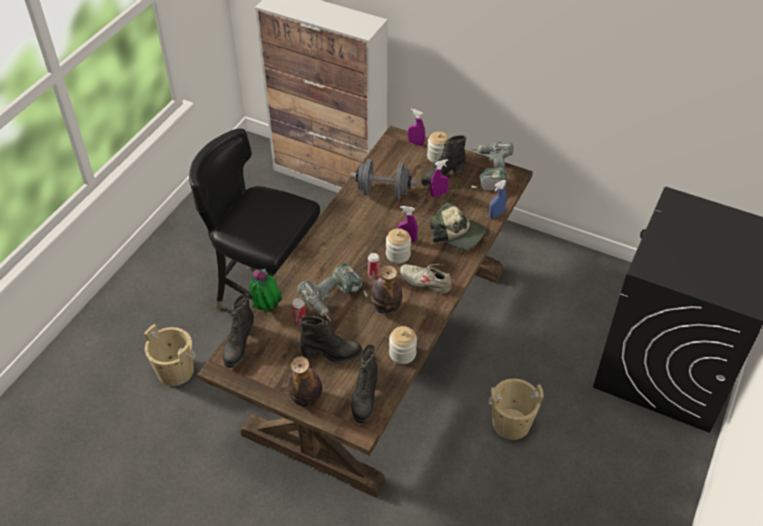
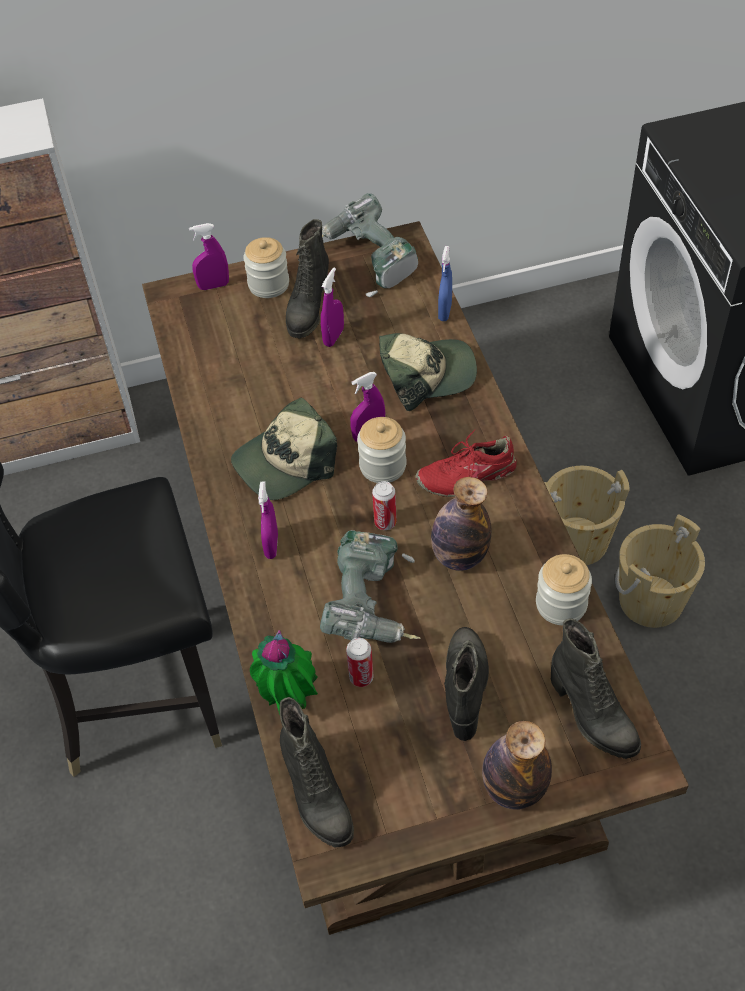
camera: 40 degrees left, 5 degrees up
(175, 371) = (114, 928): beige bucket -> beige bucket (577, 540)
(323, 253) = (271, 545): none -> purple spray bottle
(331, 353) = (466, 688): black boot -> black boot turned 45 degrees counterclockwise
(363, 228) = (285, 462): none -> cap
(383, 192) = (251, 389): grey dumbbell -> none
(426, 282) = (467, 475): beige shoe -> red shoe

